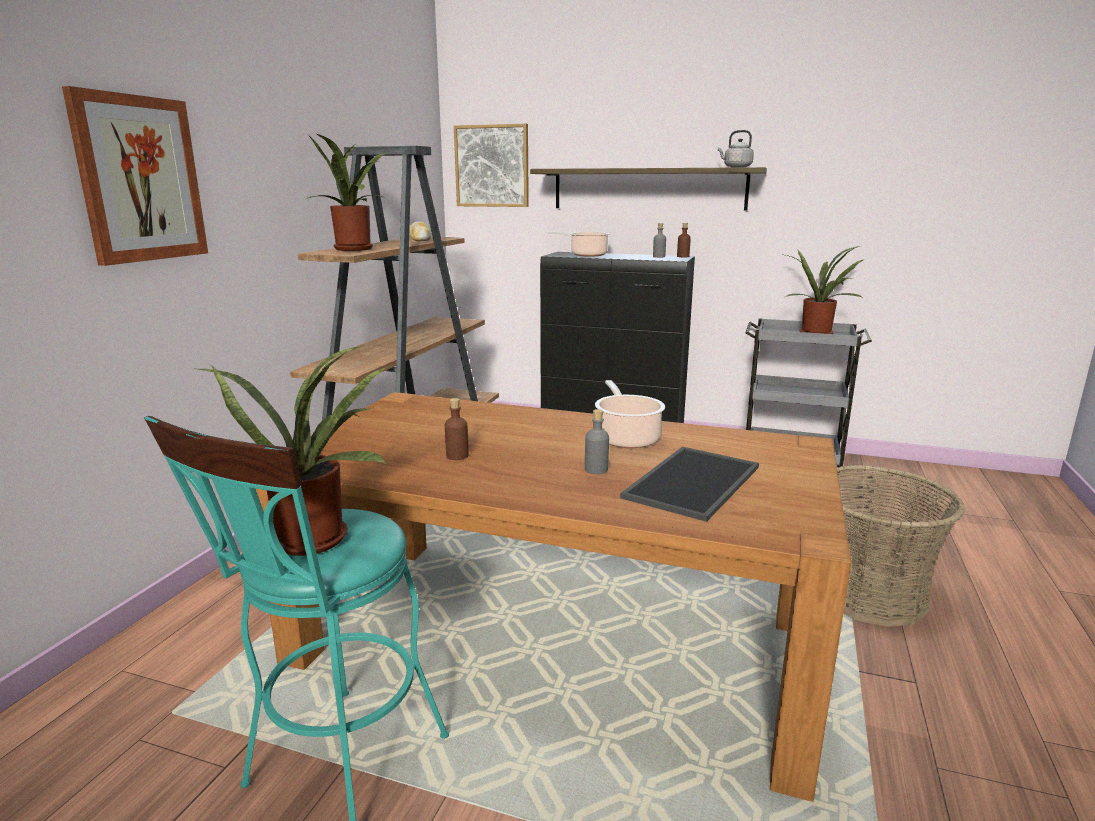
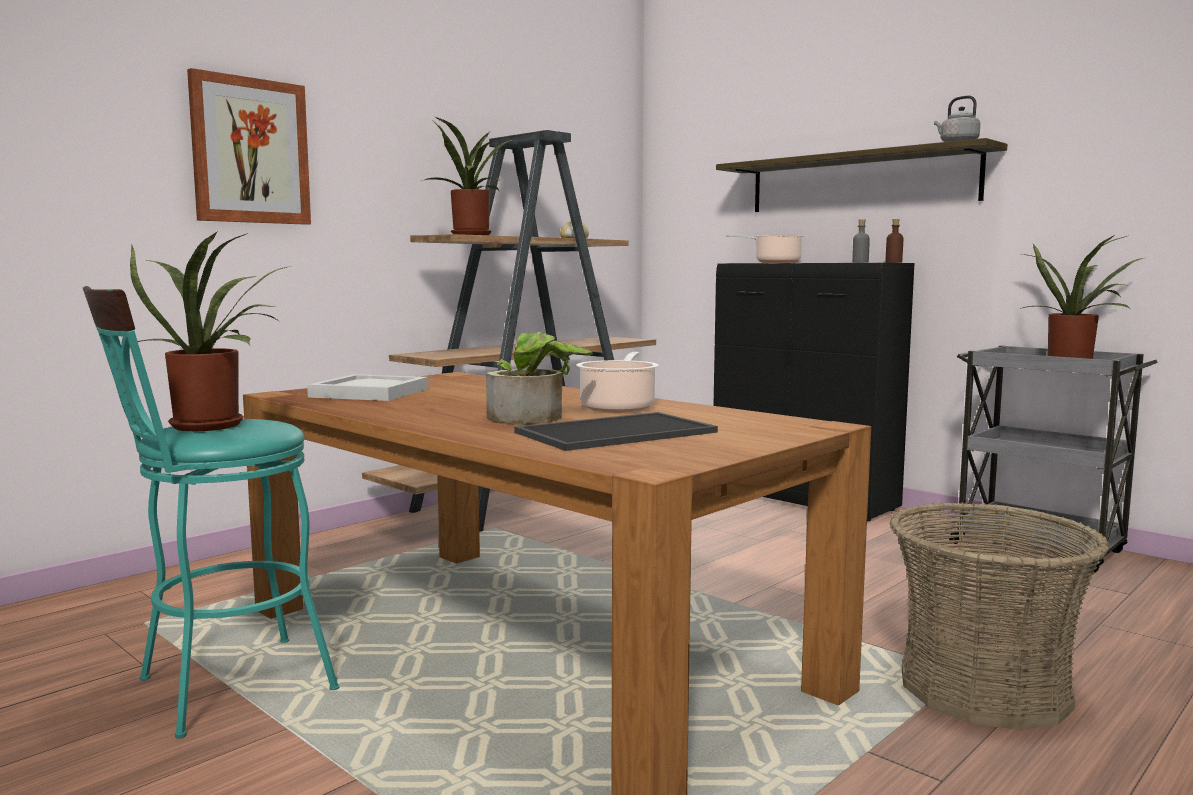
camera: 25 degrees right, 10 degrees down
(375, 445) = (368, 393): none -> white tray
(457, 456) = (424, 402): brown bottle -> none
(492, 166) = (690, 168): picture -> none
(596, 469) = (535, 418): grey bottle -> potted plant

